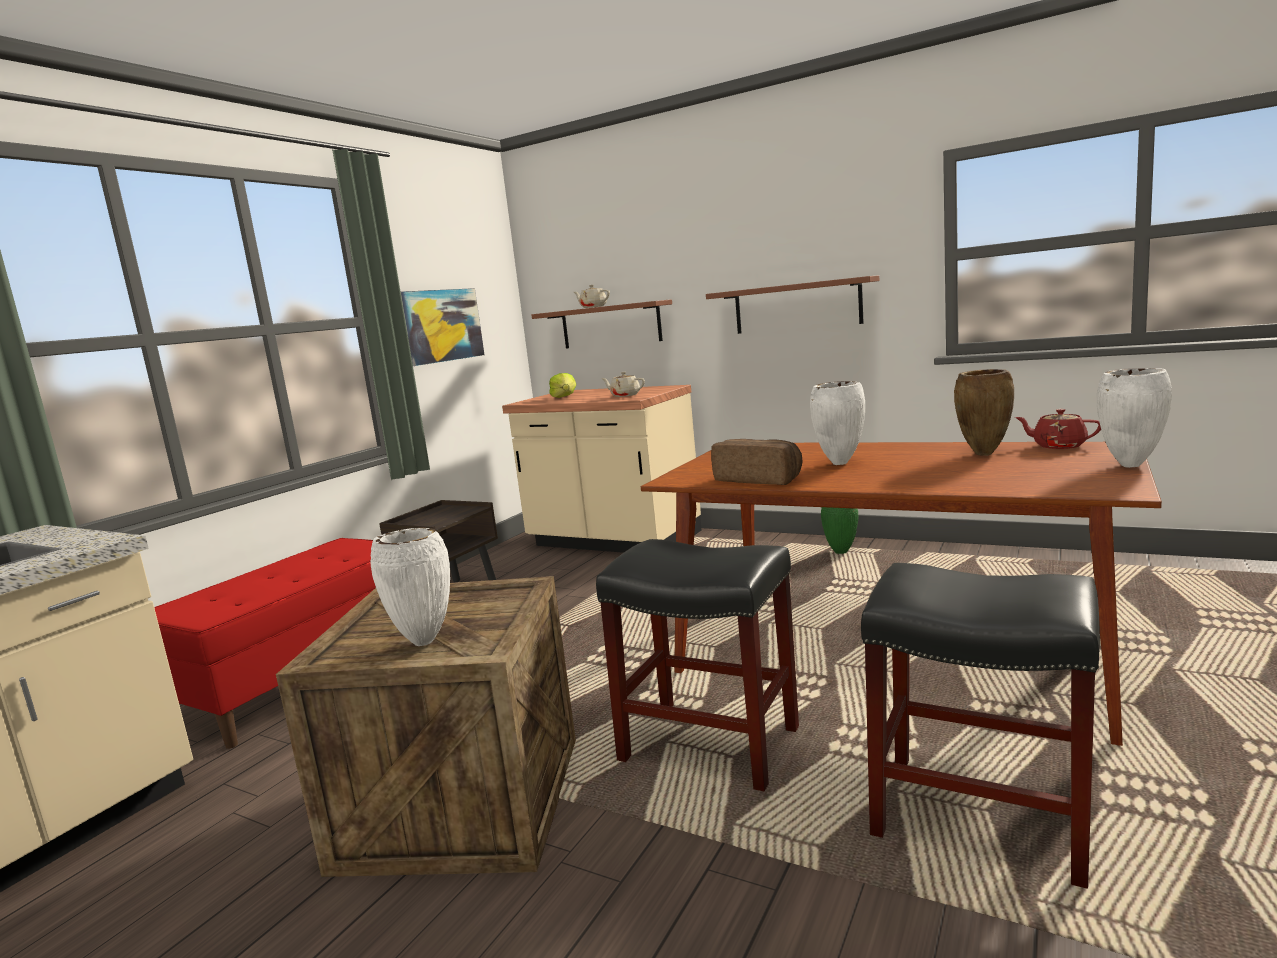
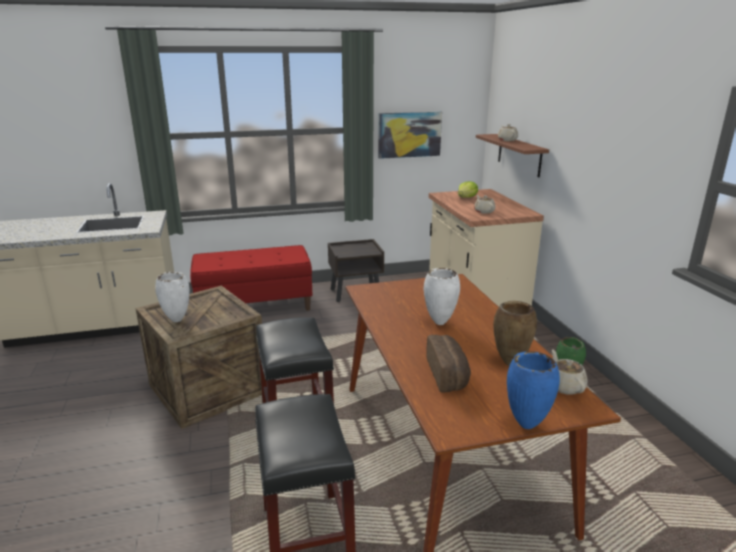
camera: 45 degrees right, 10 degrees up
(759, 479) = (383, 311): bread -> bread (448, 375)
(797, 306) = (609, 185): brown shelf -> none
(1058, 446) = (564, 386): red teapot -> beige teapot
(1130, 466) = (525, 426): white vase -> blue vase

